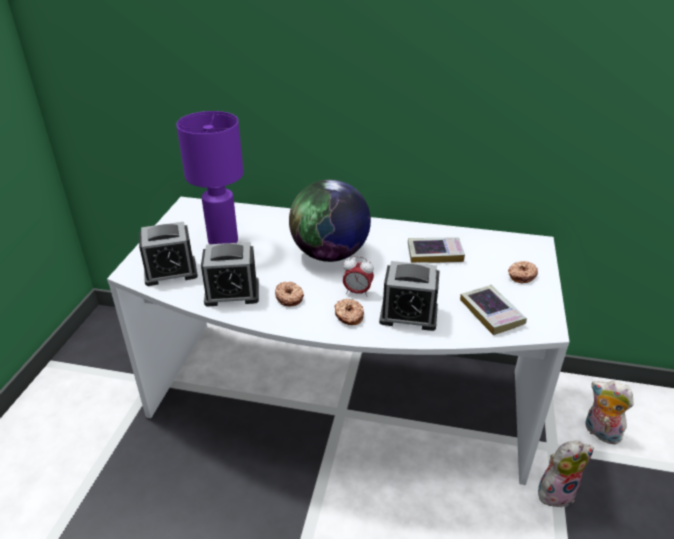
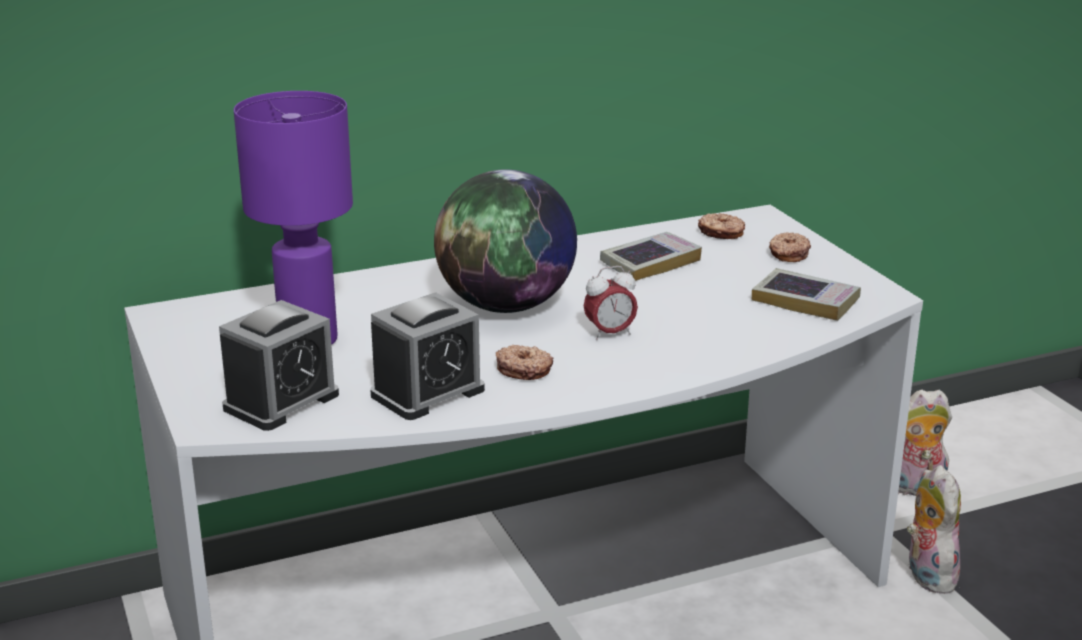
camera: 35 degrees left, 10 degrees down
(348, 316) = (637, 362): donut -> donut (721, 233)
(408, 315) = (711, 335): alarm clock -> none
(556, 491) = (926, 574): plush toy -> plush toy turned 45 degrees counterclockwise

